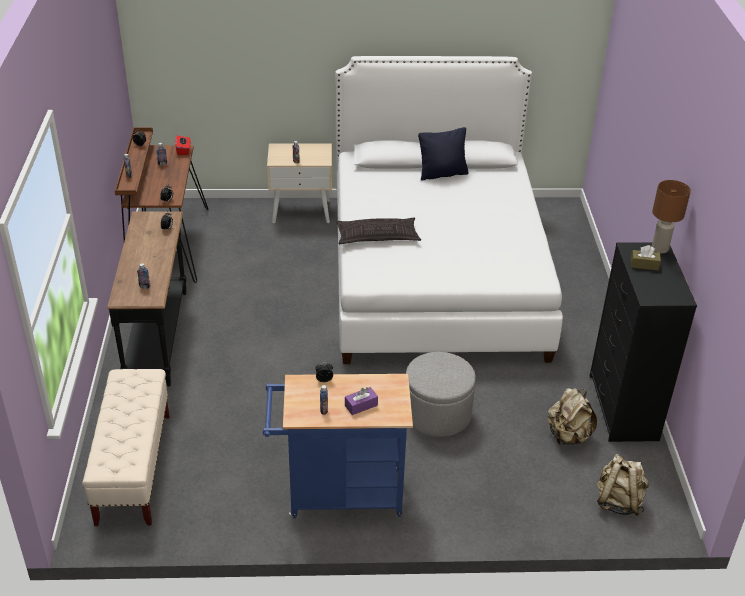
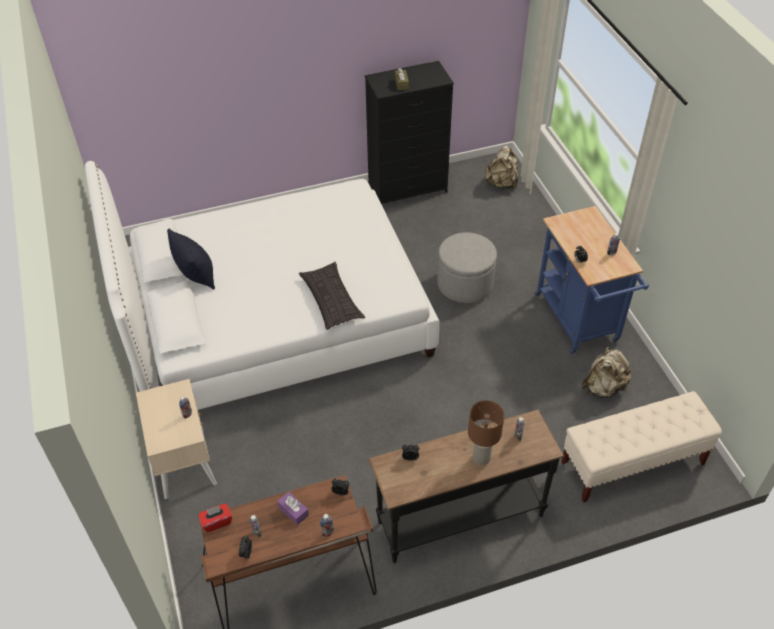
camera: 105 degrees left, 10 degrees up
(361, 405) = (593, 234): purple tissue box -> purple tissue box (293, 511)
(568, 436) = (452, 212): beige backpack -> beige backpack (603, 387)
(660, 248) = (376, 78): brown table lamp -> brown table lamp (480, 458)

